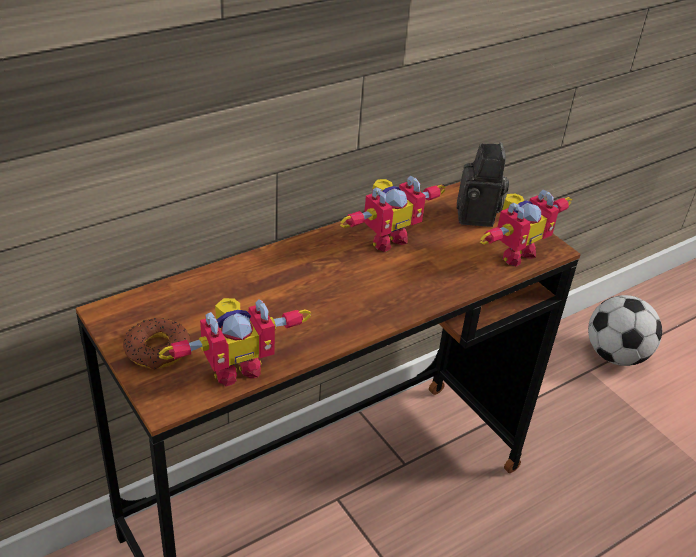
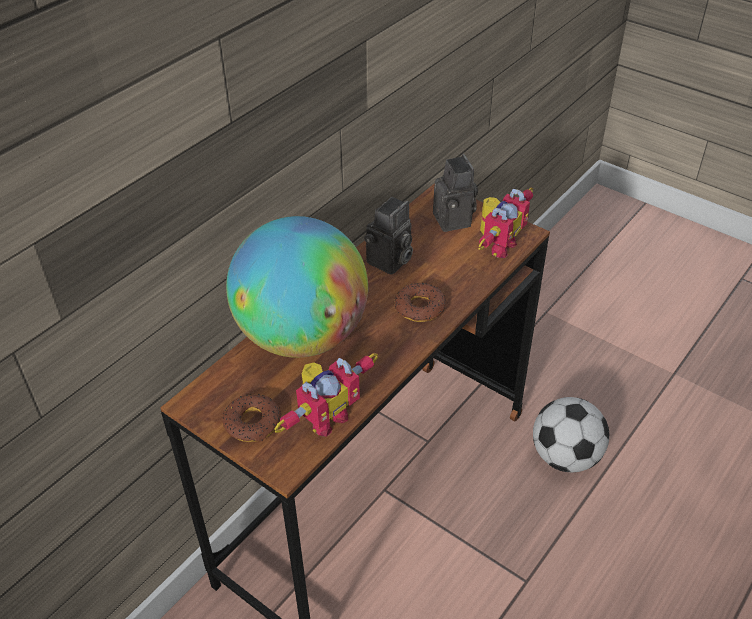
camera: 15 degrees left, 5 degrees up
(256, 282) = (302, 336): none -> globe
(386, 238) = (389, 262): toy robot -> camera
(395, 289) = (419, 307): none -> donut
(615, 355) = (562, 292): football -> football (565, 457)

